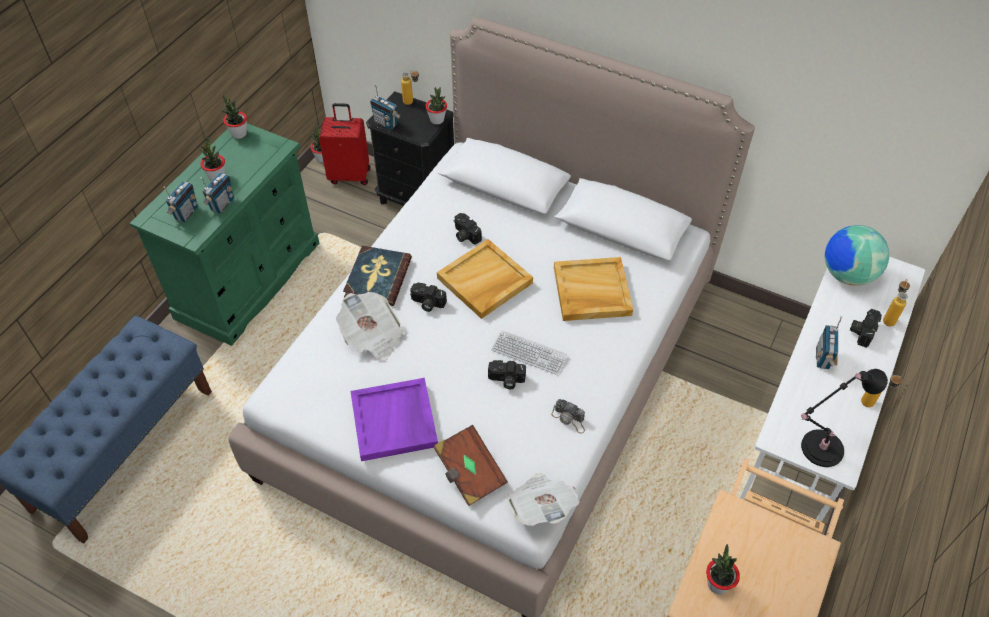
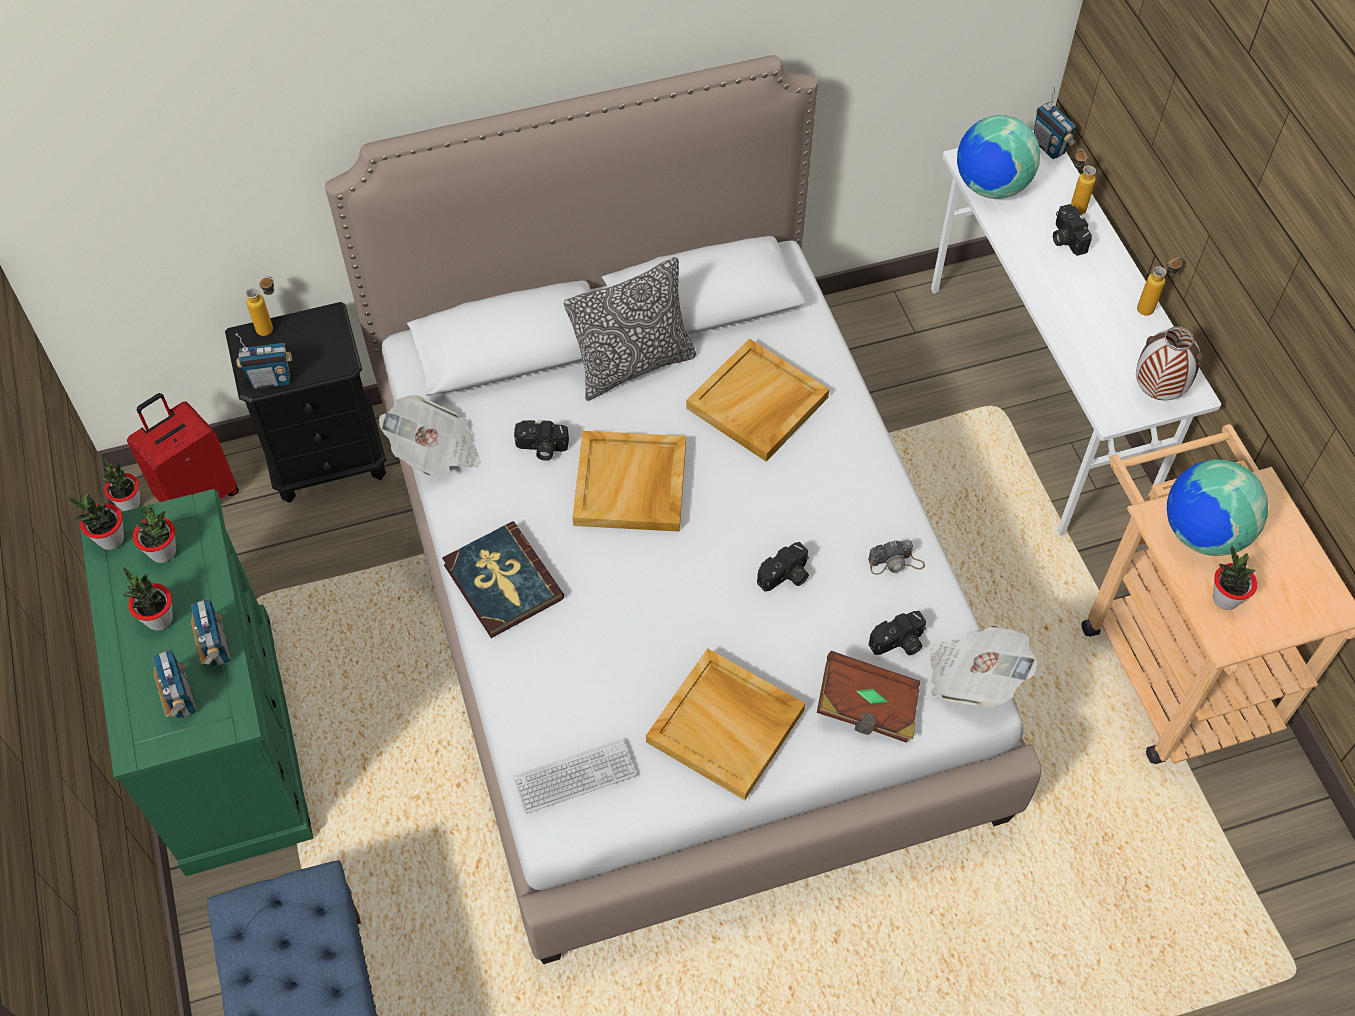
camera: 45 degrees left, 5 degrees up
(372, 336) = (585, 654): newspaper -> newspaper (435, 452)
(395, 421) = (727, 725): purple tray -> beige tray
(427, 303) = (598, 564): camera -> camera (899, 644)
(437, 120) = (334, 327): potted plant -> potted plant (163, 552)
(529, 353) = (774, 527): keyboard -> keyboard (574, 777)
(552, 231) = (633, 366): none -> pillow
(747, 539) = (1203, 533): none -> globe
(818, 449) = (1156, 393): black table lamp -> vase
(823, 358) = (1064, 295): radio -> radio (1049, 147)

